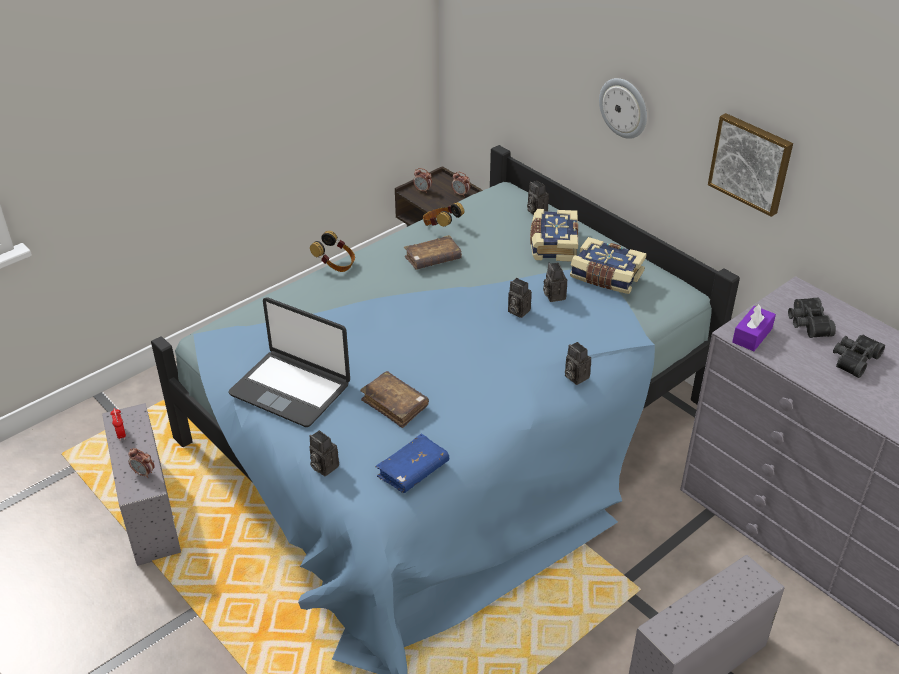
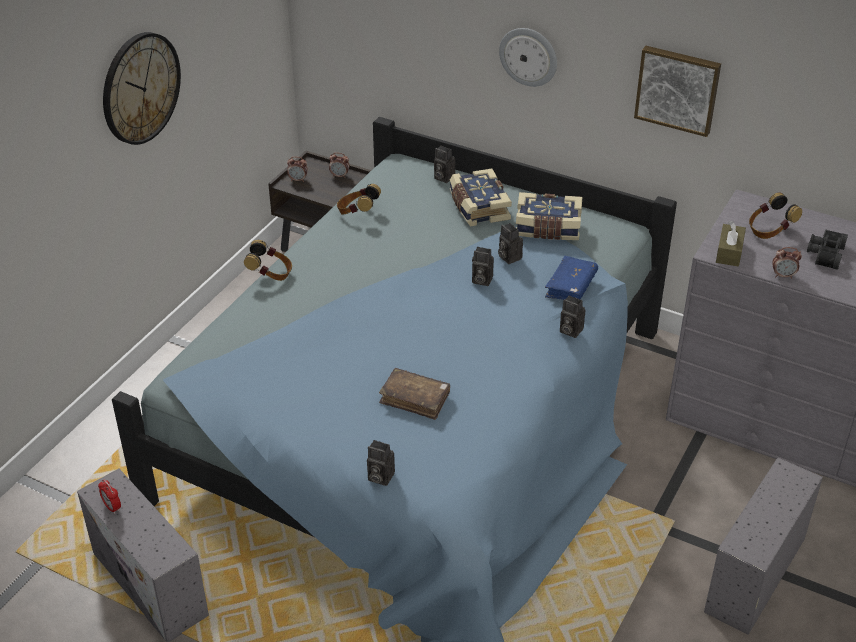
camera: 20 degrees left, 0 degrees up
(144, 473) = (161, 540): alarm clock -> alarm clock (783, 275)
(257, 75) = (140, 88): none -> wall clock
(291, 389) = (301, 410): laptop -> none
(413, 470) = (469, 457): blue book -> blue book (571, 286)
(433, 259) = (368, 247): brown book -> none
(752, 335) = (729, 252): purple tissue box -> brown tissue box
(807, 324) = (769, 231): black binoculars -> headphones

